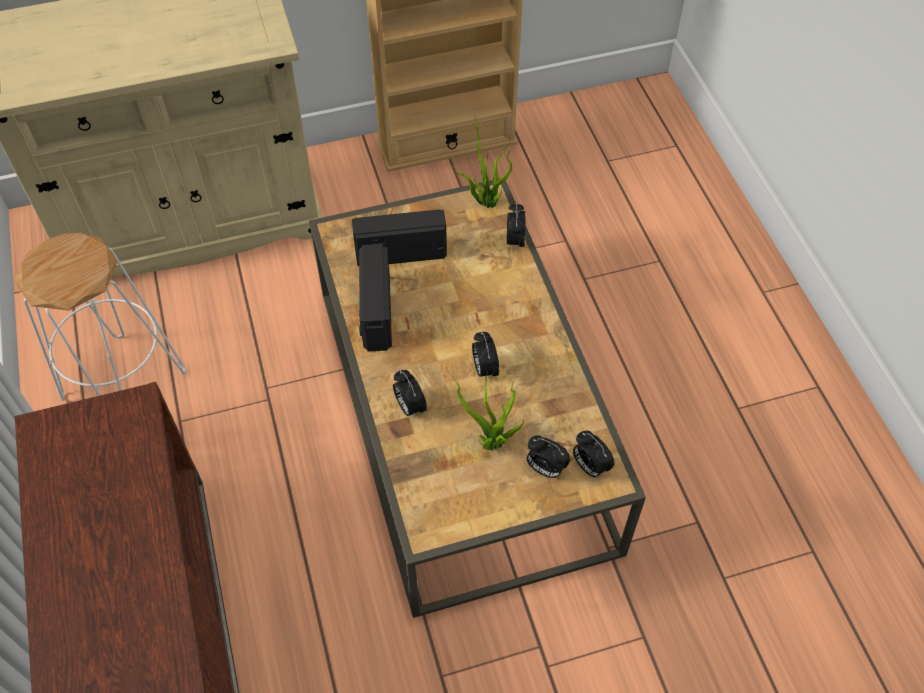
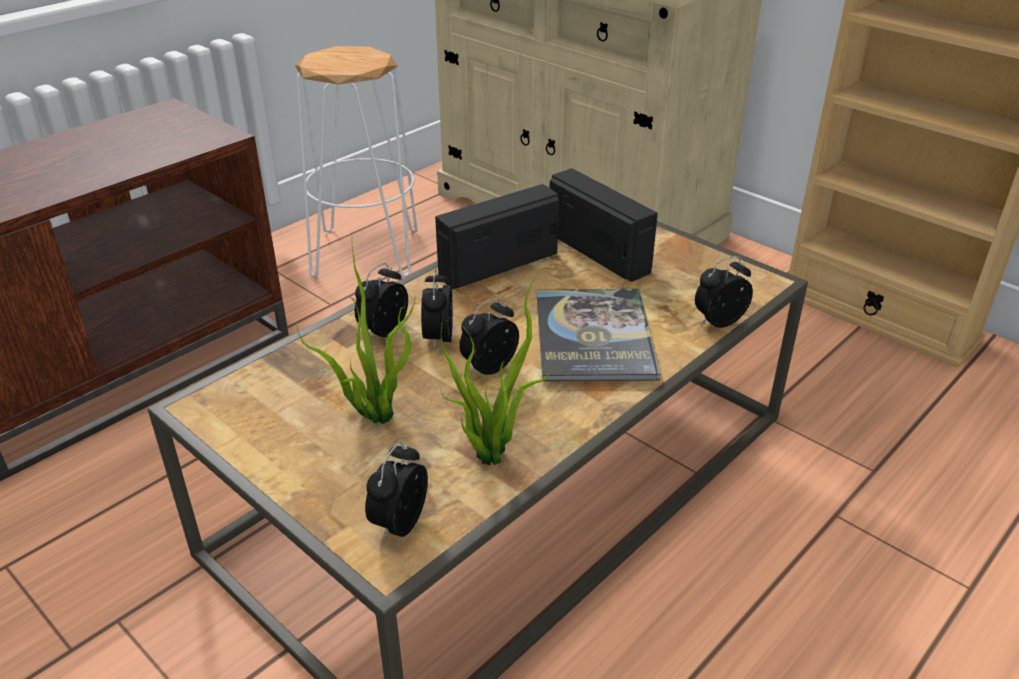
camera: 60 degrees right, 20 degrees down
(485, 201) = (750, 280): potted plant -> potted plant (489, 451)
(488, 304) = (593, 336): none -> book
(545, 469) = (365, 477): alarm clock -> alarm clock (438, 338)

